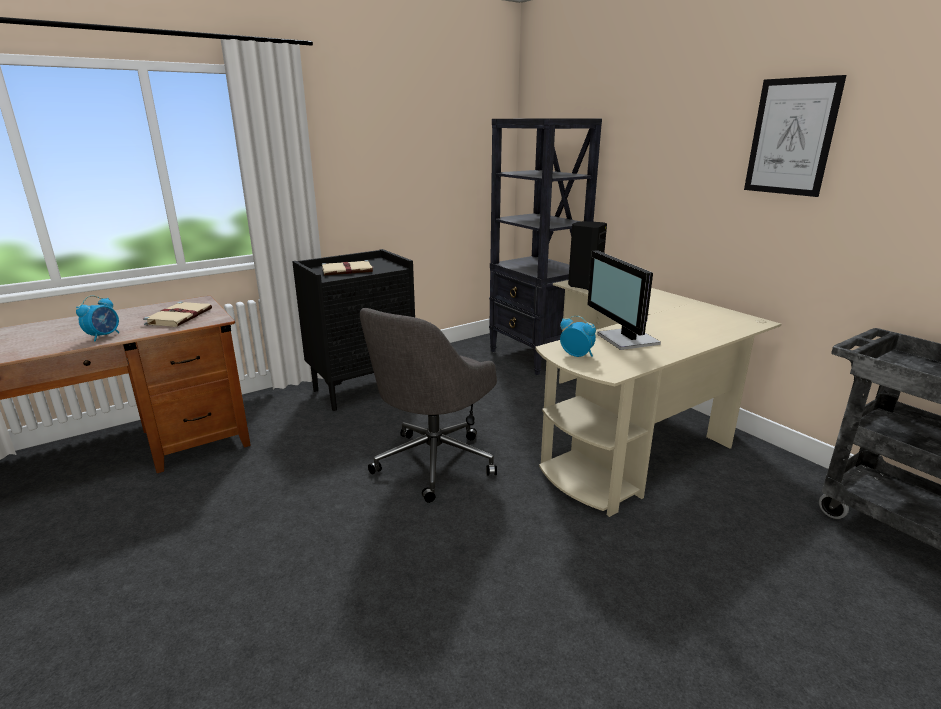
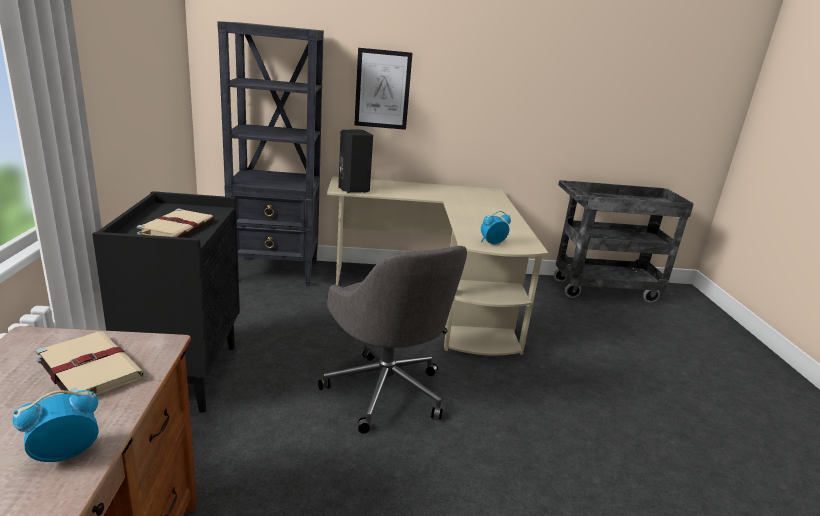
camera: 60 degrees left, 0 degrees up
(104, 336) = (65, 453): alarm clock -> alarm clock turned 90 degrees counterclockwise
(626, 340) = (481, 223): monitor -> none
(791, 137) = (498, 60): picture -> picture (382, 89)

